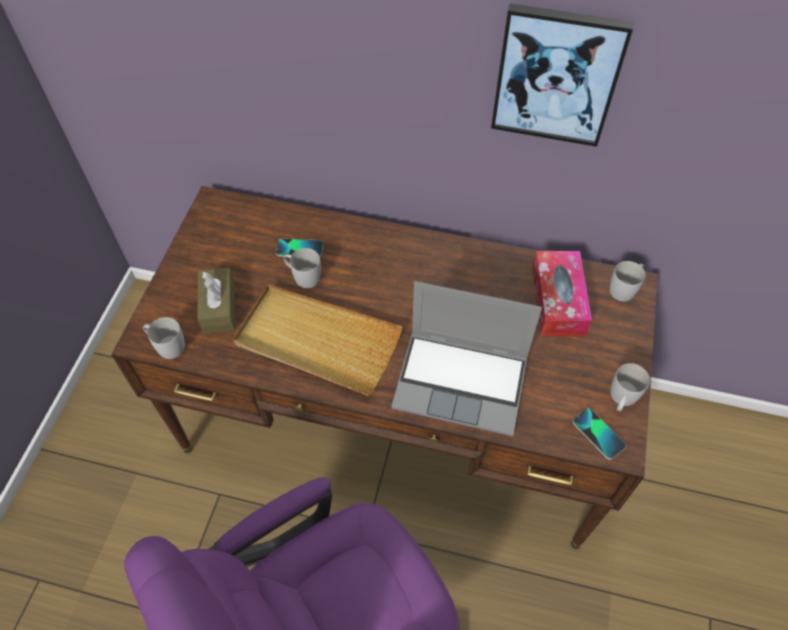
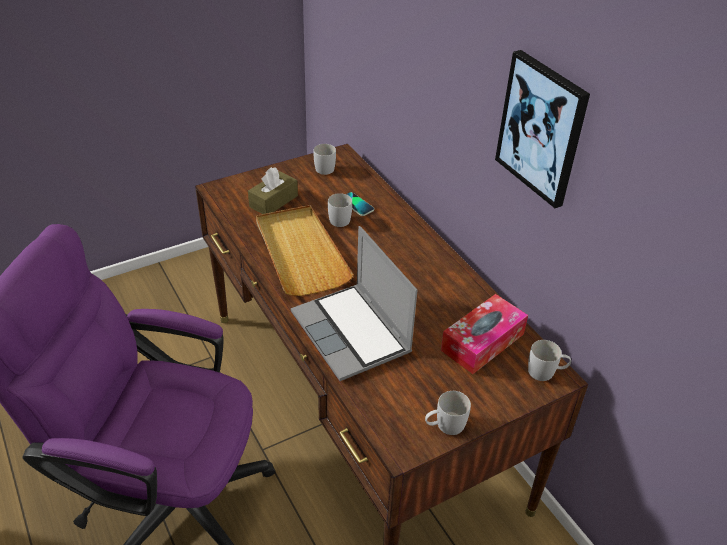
camera: 45 degrees right, 15 degrees down
(166, 345) = (224, 199): white mug -> white mug (323, 167)
(598, 434) = (398, 429): phone -> none

